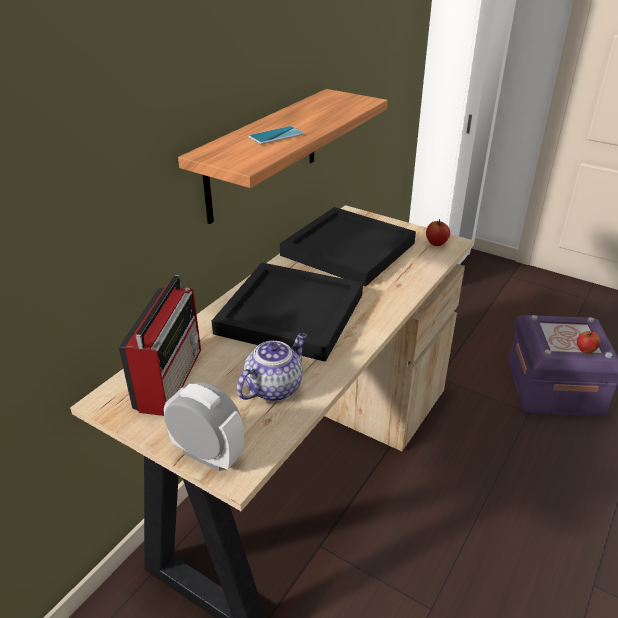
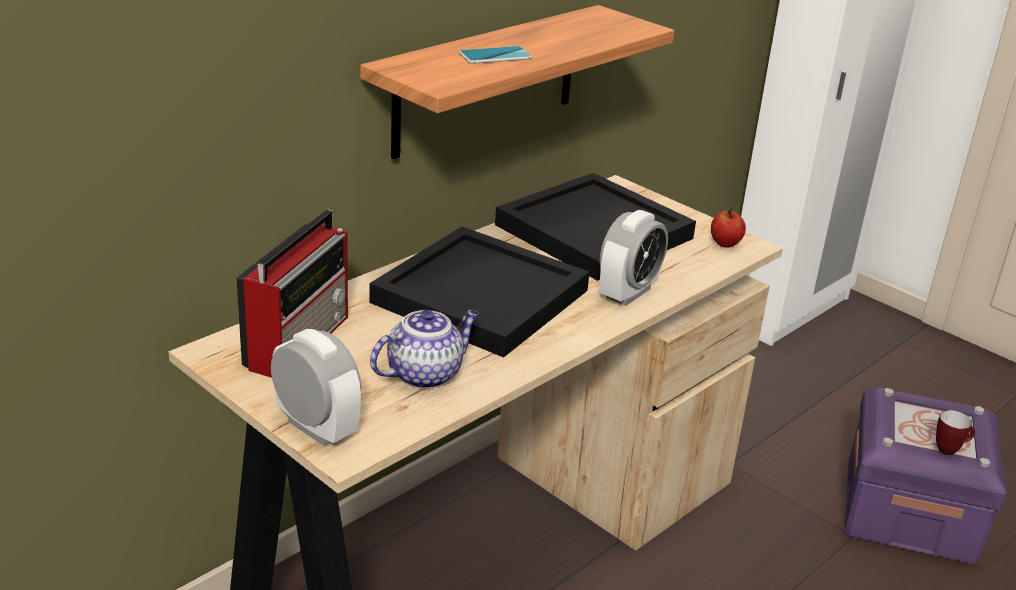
camera: 10 degrees right, 5 degrees down
(390, 292) = (628, 293): none -> alarm clock
(585, 350) = (950, 449): apple -> mug

